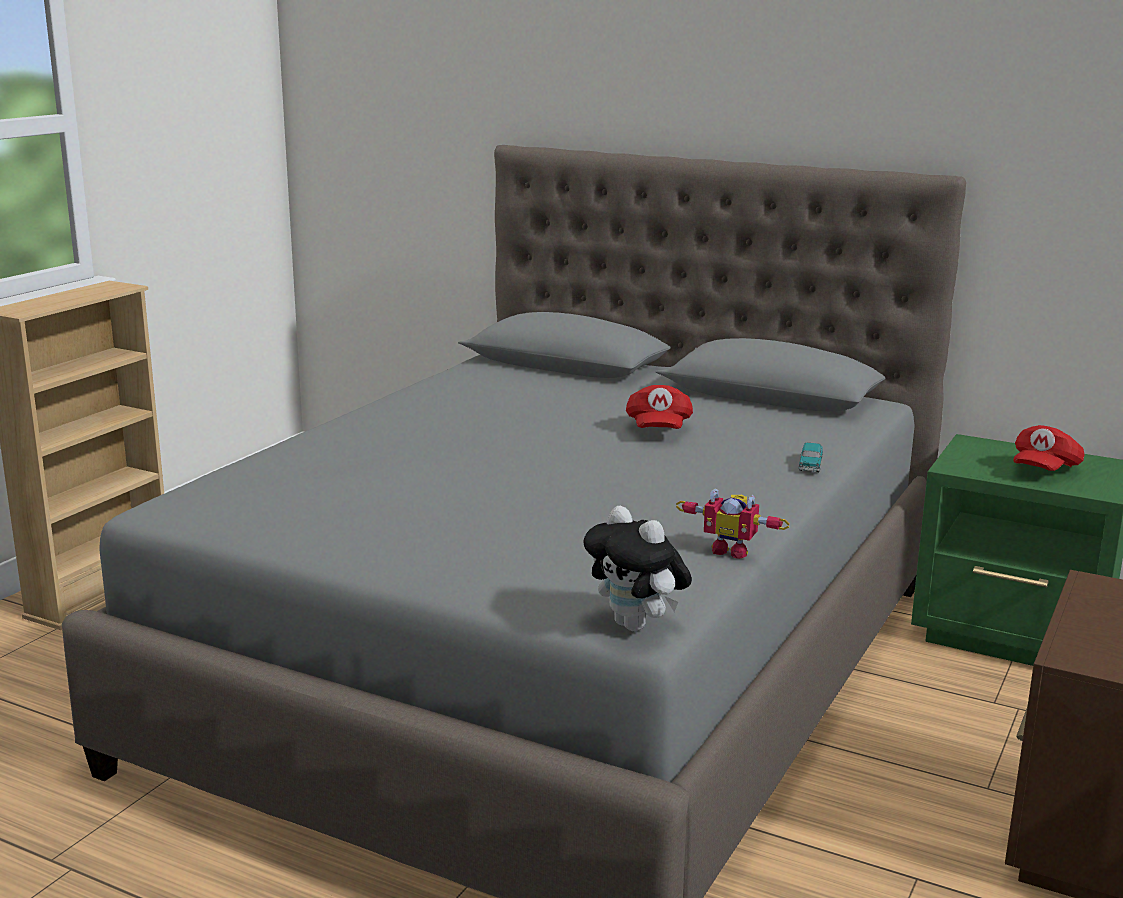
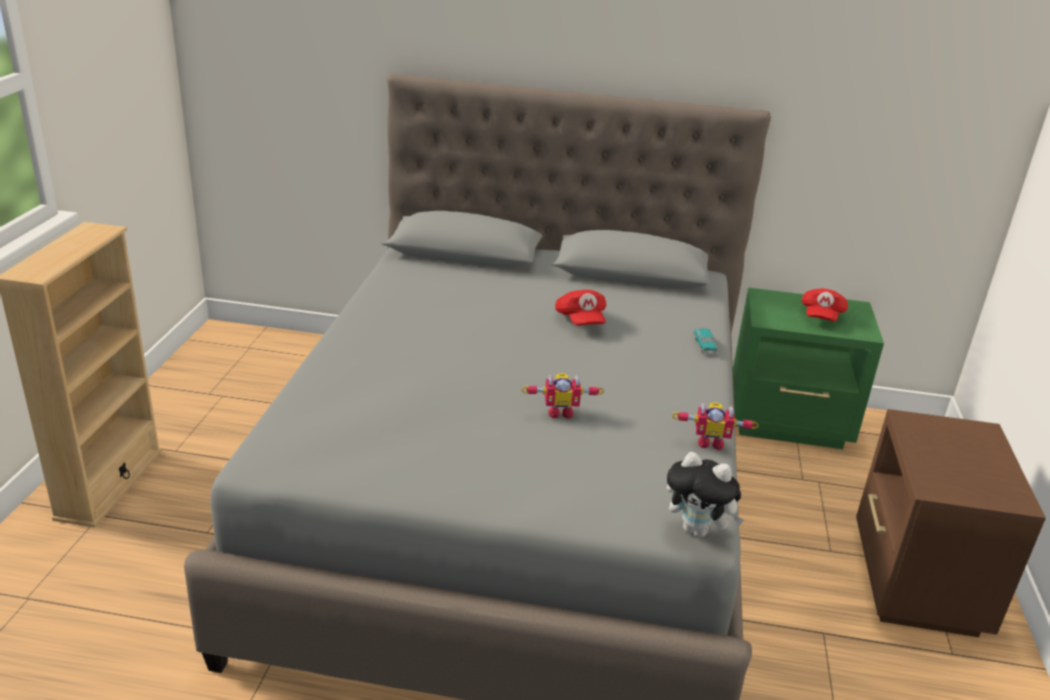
camera: 20 degrees left, 10 degrees up
(554, 504) = (560, 412): none -> toy robot

